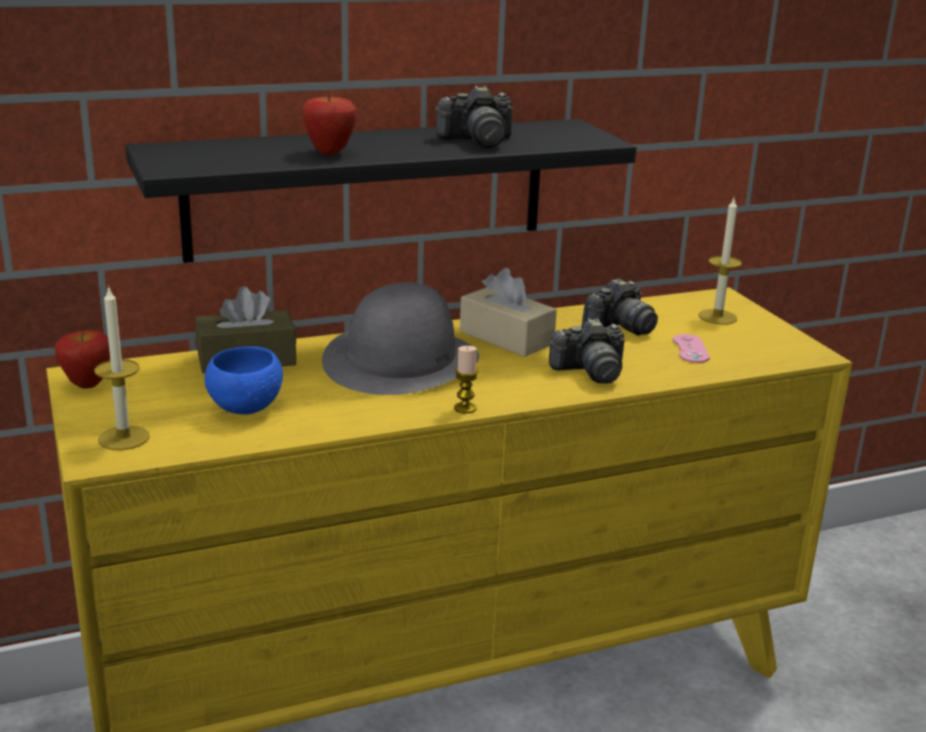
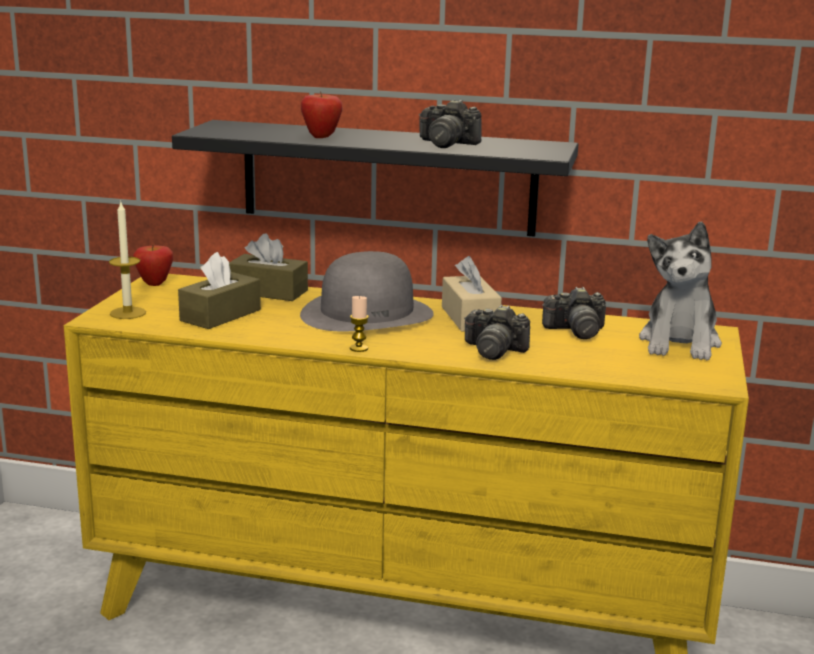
camera: 35 degrees right, 5 degrees down
(245, 408) = (220, 315): blue bowl -> brown tissue box
(690, 349) = (609, 356): pink game controller -> none
(717, 317) = (680, 343): candle -> plush toy

